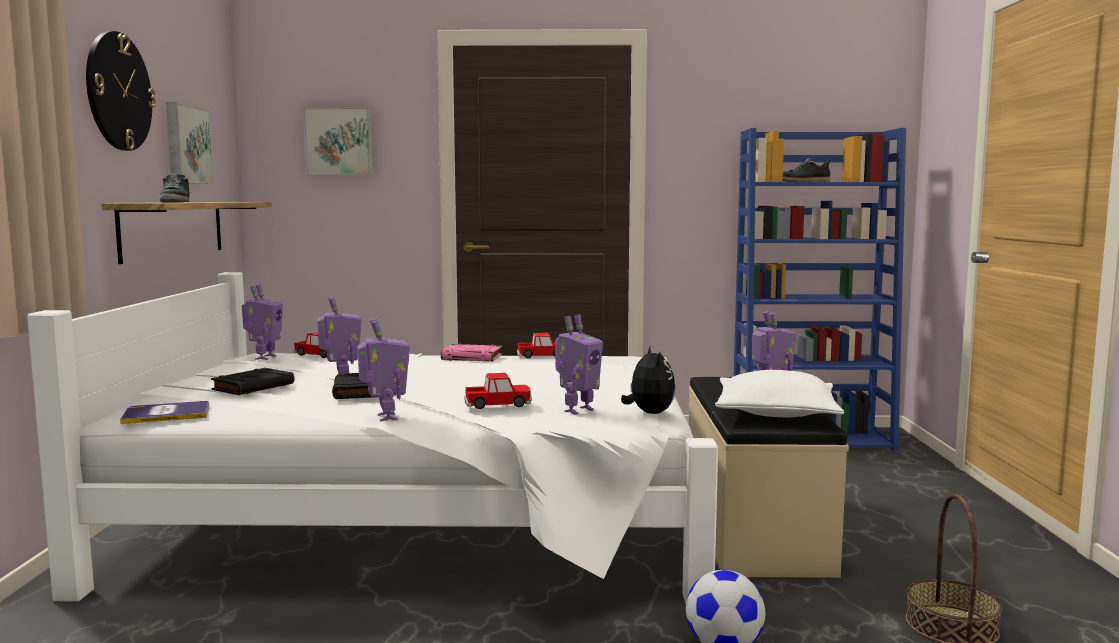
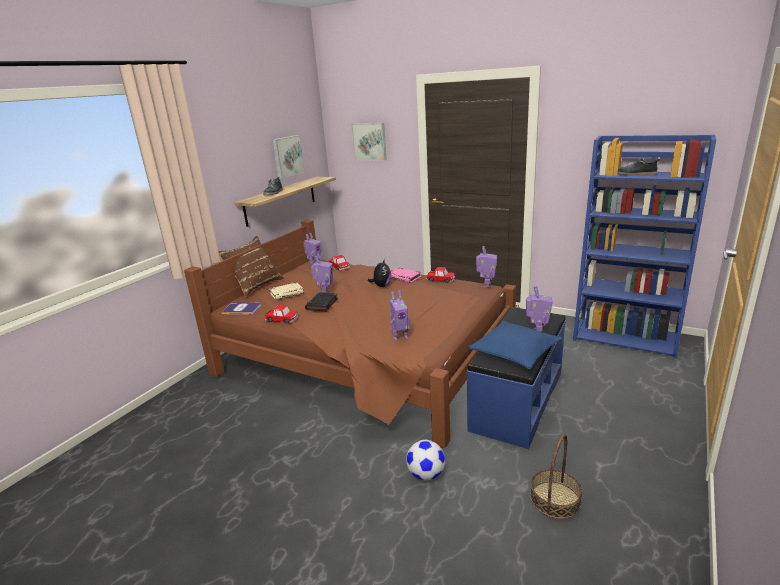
camera: 30 degrees right, 15 degrees up
(118, 91) = (240, 146): wall clock -> none
(153, 386) = (255, 285): none -> brown pillow
(254, 387) = (287, 293): black book -> beige book
(385, 417) = (314, 327): toy robot -> toy robot (486, 285)
(425, 519) = (365, 359): white bed -> brown bed
(498, 404) = (367, 326): toy car -> toy car (282, 319)
(649, 413) = (432, 346): plush toy -> plush toy (381, 286)
(751, 526) = (516, 400): beige bench -> blue bench
(776, 413) = (514, 352): white pillow -> blue pillow

